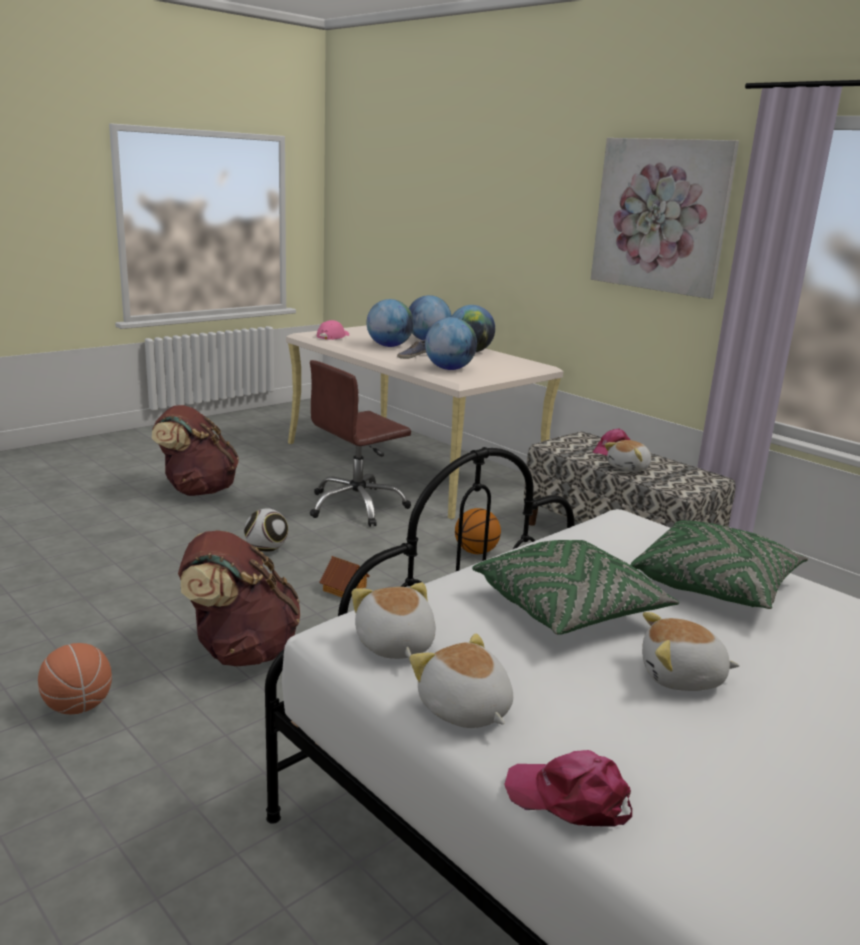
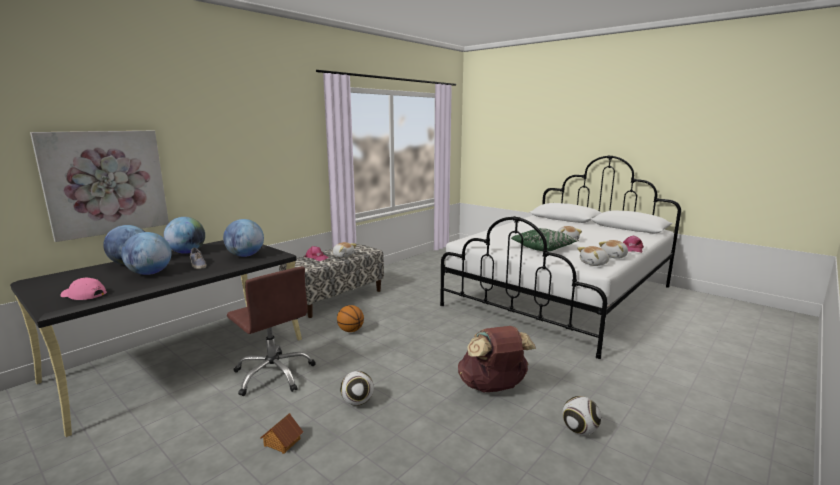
camera: 95 degrees left, 5 degrees down
(78, 706) = (579, 430): basketball -> football
(197, 490) = (212, 473): brown backpack -> none
(344, 588) = (408, 365): toy house -> toy house (282, 442)
(413, 464) = (181, 358): beige desk -> black desk
(660, 216) = (277, 134): picture -> picture (106, 182)
(715, 585) = (507, 235): green pillow -> none

